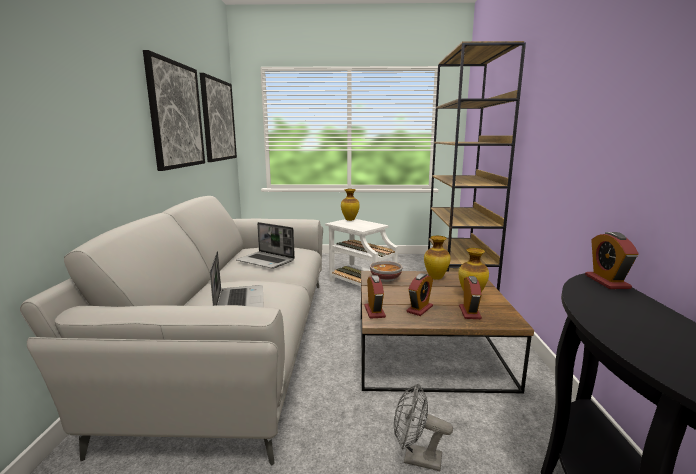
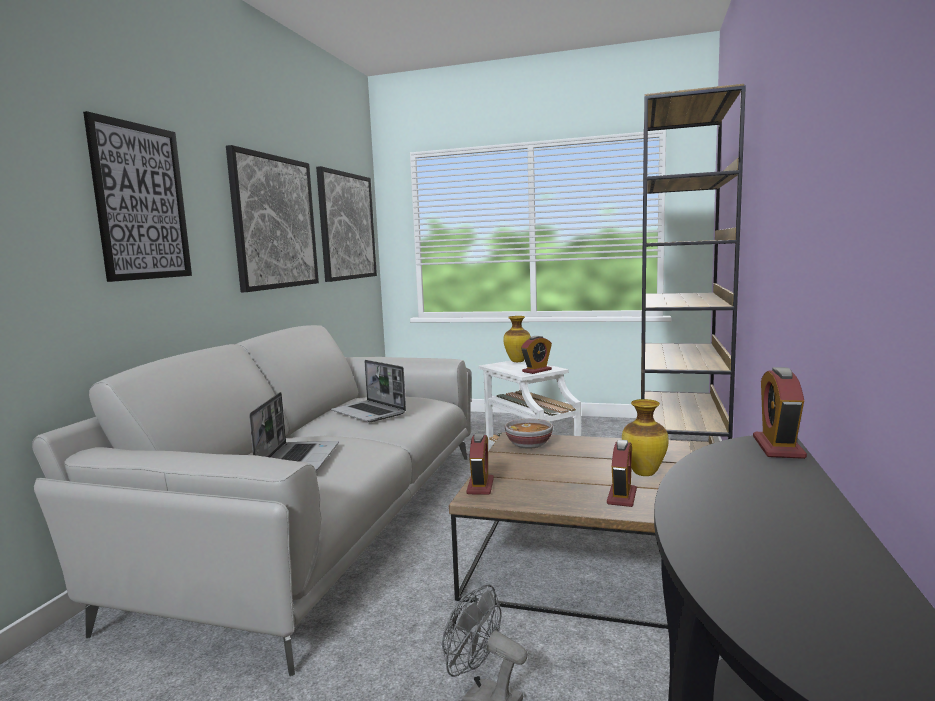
camera: 15 degrees right, 5 degrees down
(87, 94) = (141, 202): none -> picture
(419, 309) = (548, 487): alarm clock -> alarm clock (537, 370)
(436, 278) = (607, 447): vase -> none

